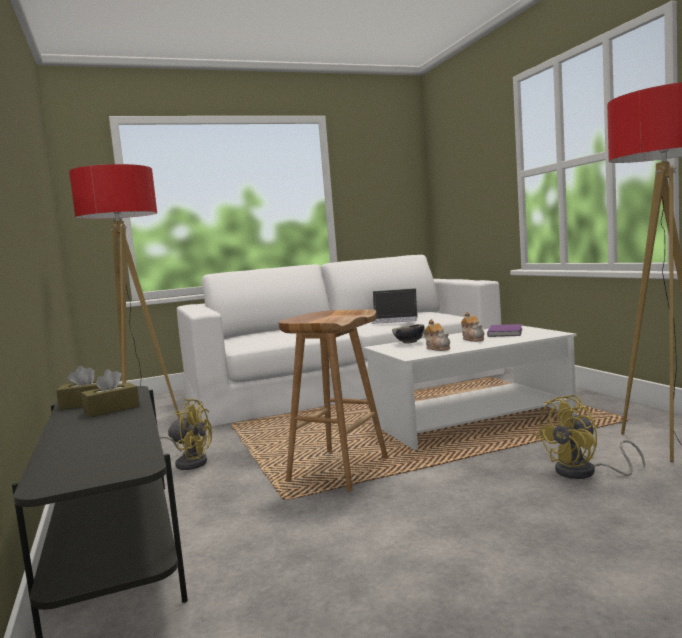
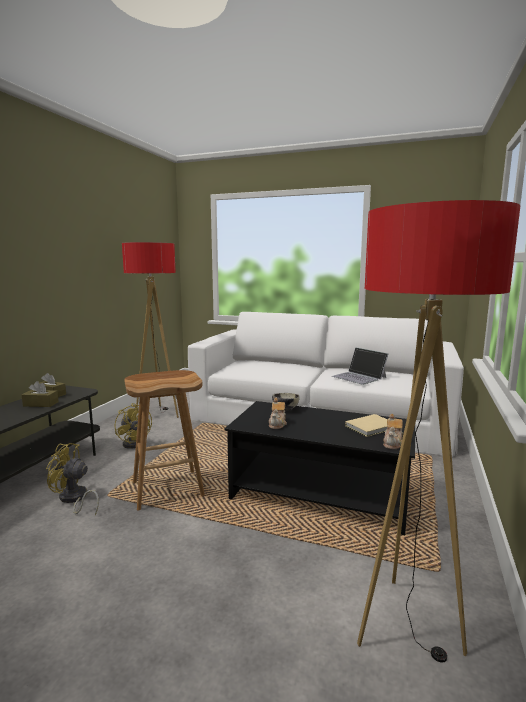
camera: 40 degrees right, 5 degrees up
(473, 339) = (327, 424): teapot -> teapot (393, 443)
(473, 420) = (321, 493): white coffee table -> black coffee table
(506, 332) = (372, 427): purple book -> beige book
(584, 472) = (271, 598): yellow fan -> yellow fan (74, 499)

